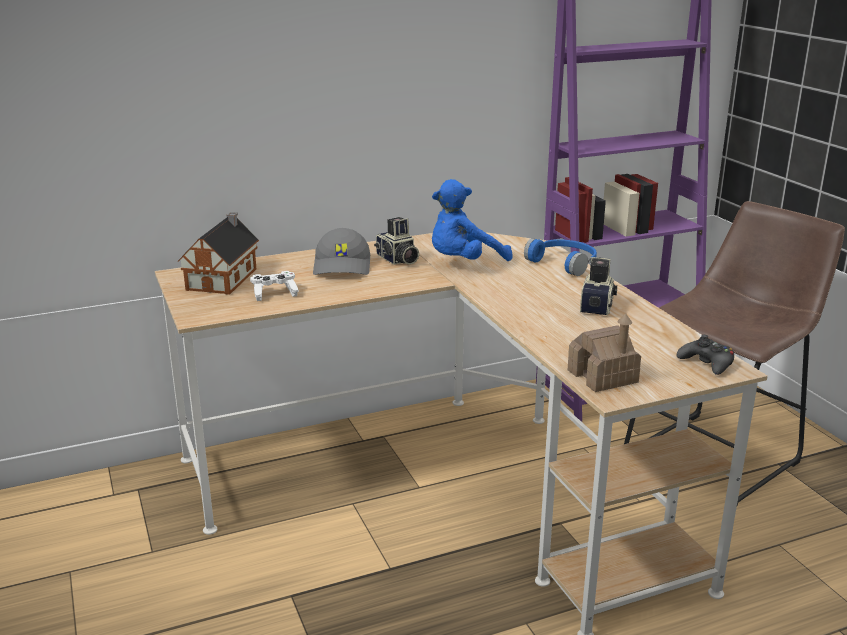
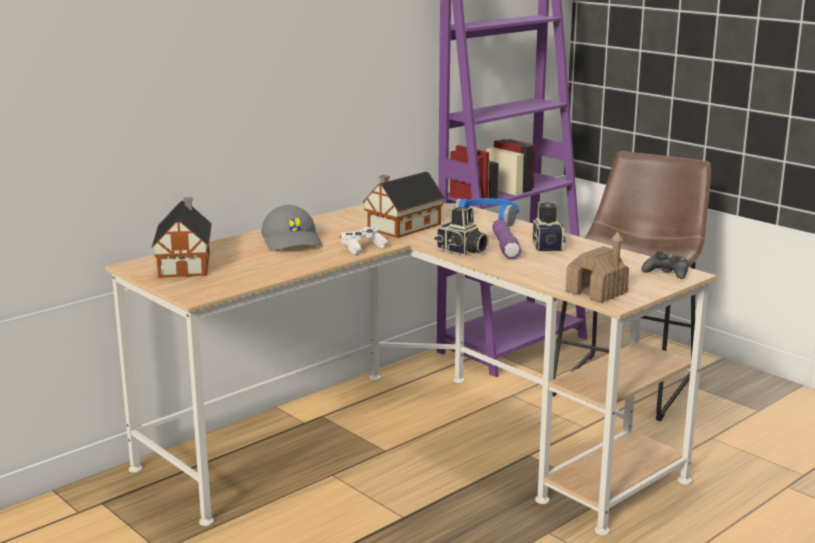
camera: 20 degrees left, 5 degrees down
(274, 293) = (250, 270): white game controller -> white game controller (363, 248)
(397, 260) = (338, 232): camera -> camera (461, 251)
(464, 262) = (401, 227): blue plush toy -> toy house
(551, 301) = (506, 247): none -> purple flashlight

